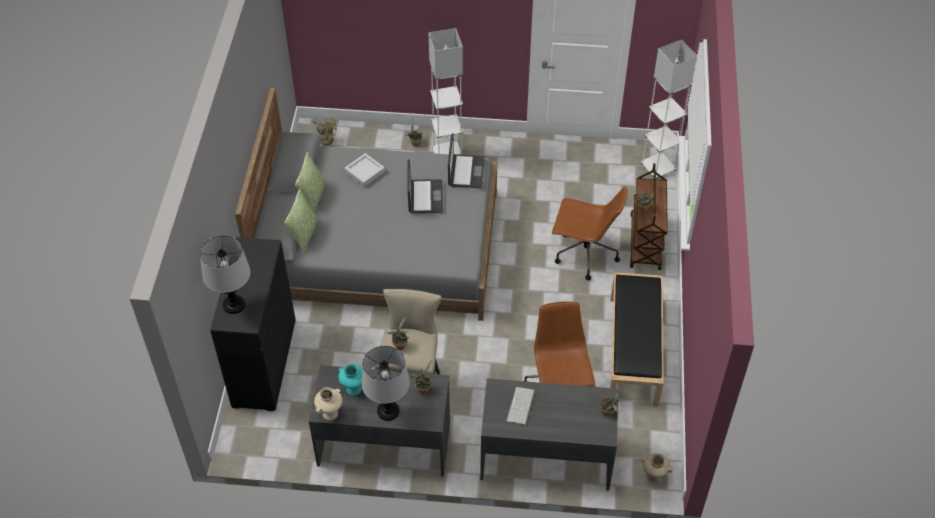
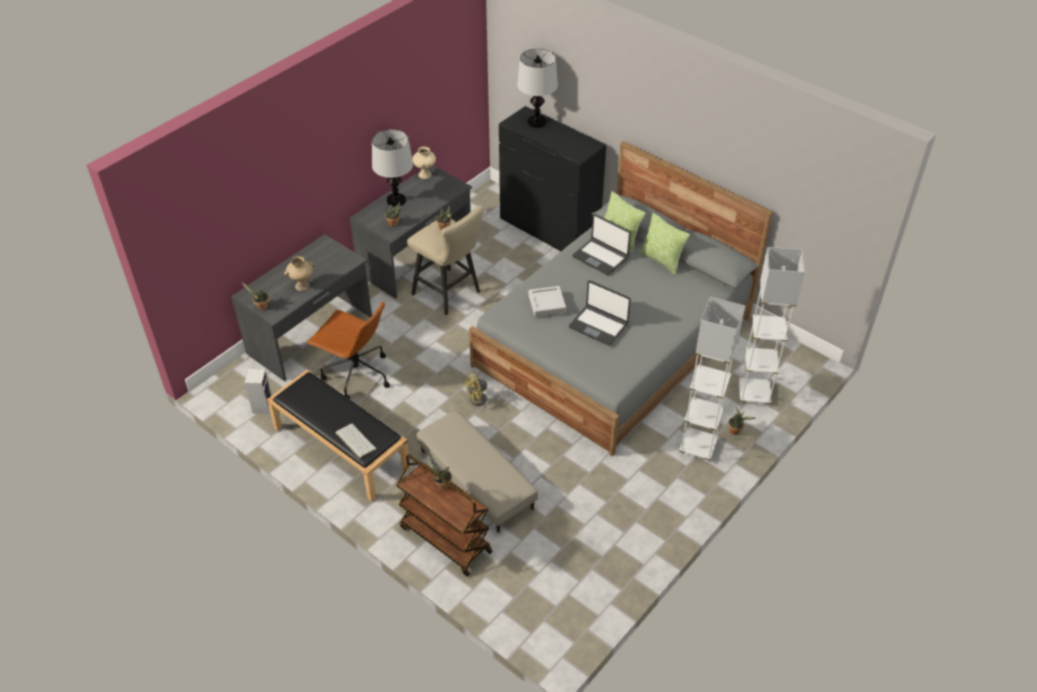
camera: 125 degrees right, 5 degrees down
(326, 138) = (791, 368): yellow fan -> yellow fan (482, 401)
(353, 389) = (433, 192): turquoise vase -> none
(365, 172) = (666, 303): grey tray -> grey tray (547, 304)
(465, 172) = (607, 369): laptop -> laptop (600, 257)
(521, 406) = (322, 264): keyboard -> keyboard (354, 441)
(584, 254) = (476, 480): brown office chair -> beige ottoman
(646, 432) = (262, 406): none -> speaker
(653, 476) = (225, 386): beige vase -> beige vase (302, 285)
(657, 168) = (534, 625): white floor lamp -> white floor lamp (754, 394)

